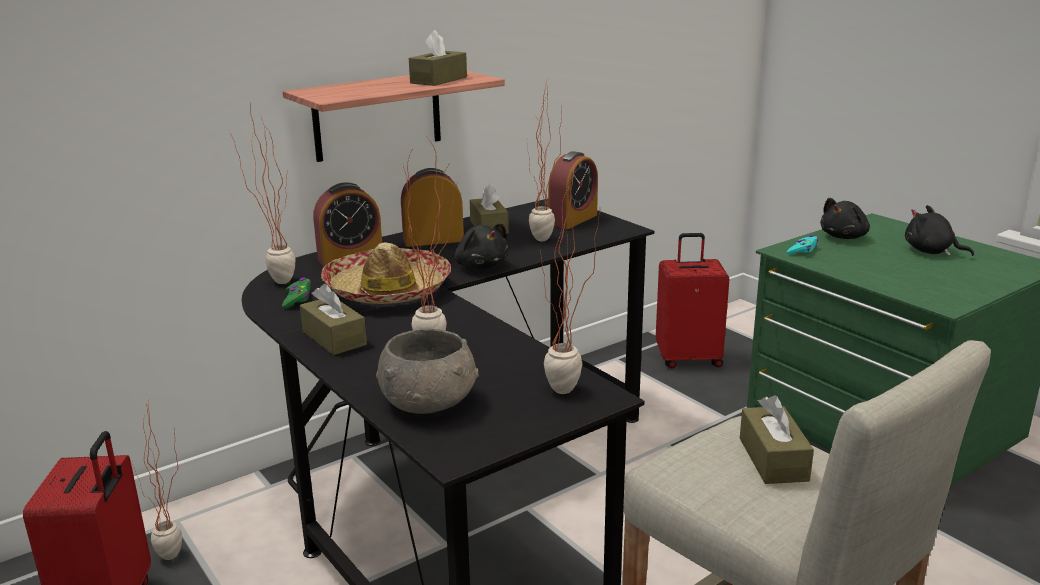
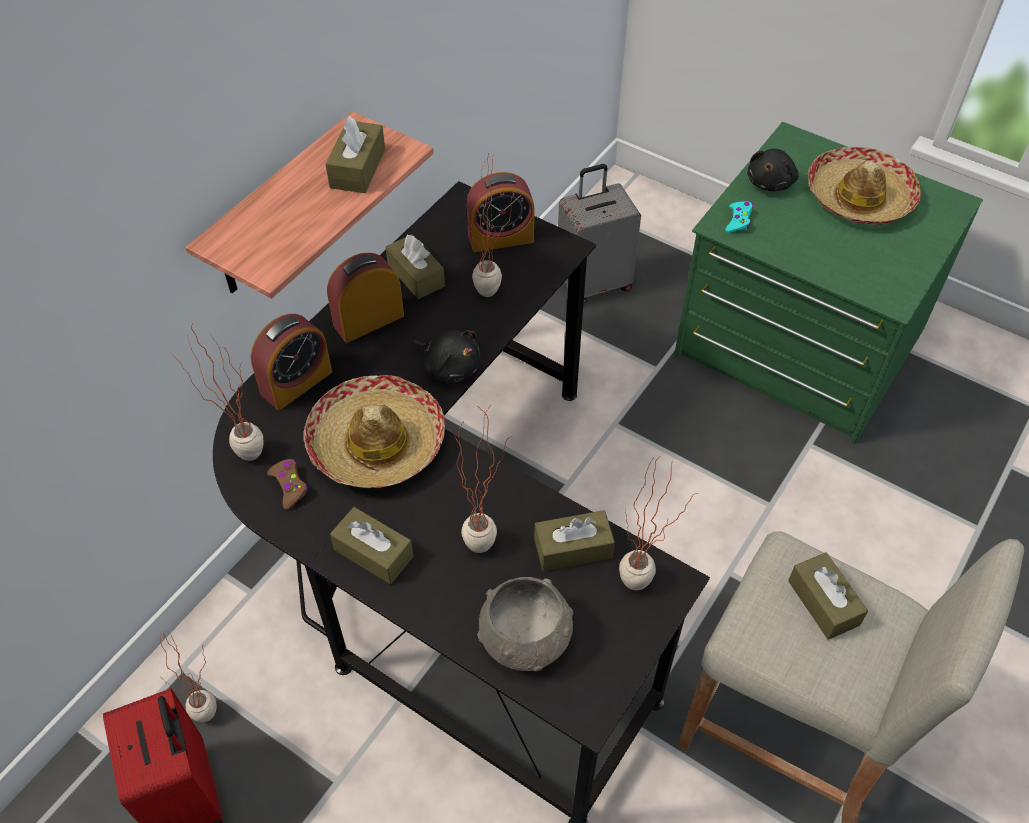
camera: 20 degrees left, 30 degrees up
(297, 299) = (289, 486): green game controller -> brown game controller
(516, 363) = (573, 548): none -> brown tissue box
(573, 220) = (500, 238): alarm clock -> alarm clock turned 60 degrees clockwise
(688, 358) = (593, 283): red suitcase -> grey suitcase
(931, 252) = (859, 197): black plush toy -> hat

